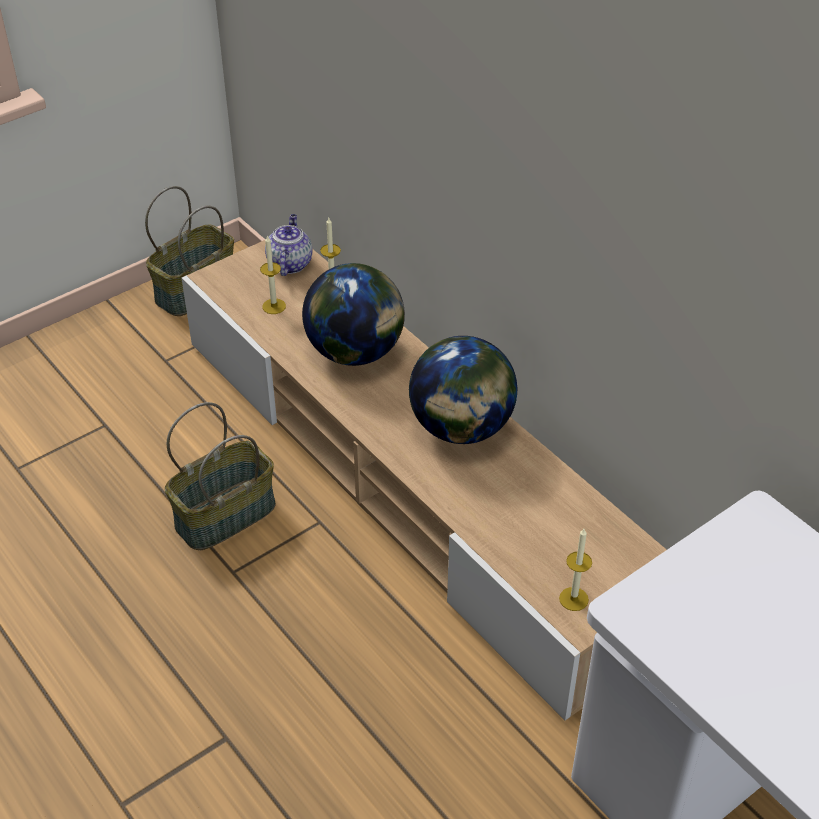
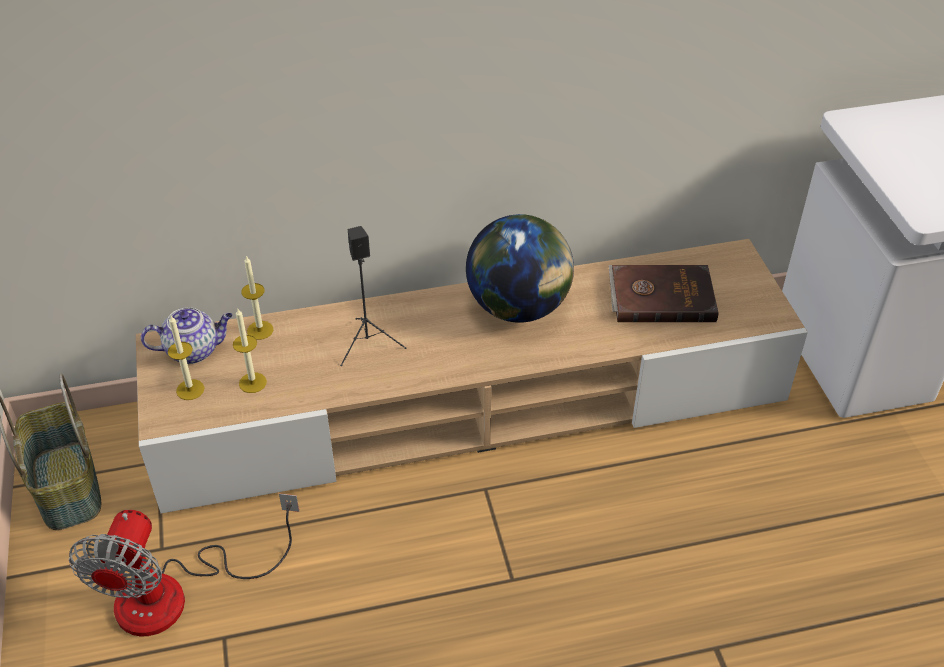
camera: 65 degrees left, 0 degrees up
(130, 385) = (176, 594): none -> fan
(225, 514) = (431, 562): basket -> none
(289, 263) = (194, 350): teapot -> teapot turned 135 degrees clockwise
(355, 352) = (368, 343): globe -> black speaker
(547, 523) = (661, 296): none -> brown book
(573, 599) = (749, 310): candle -> candle (190, 389)

